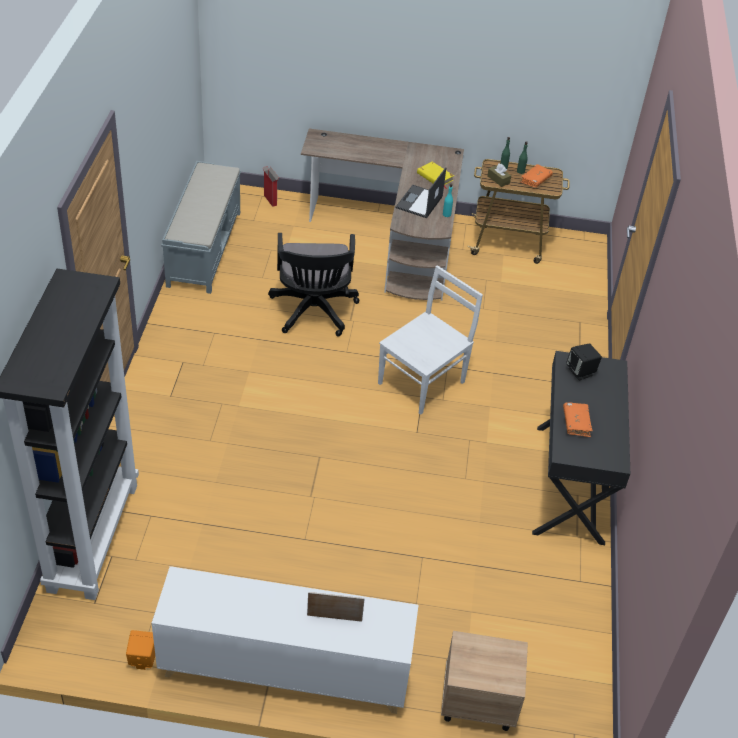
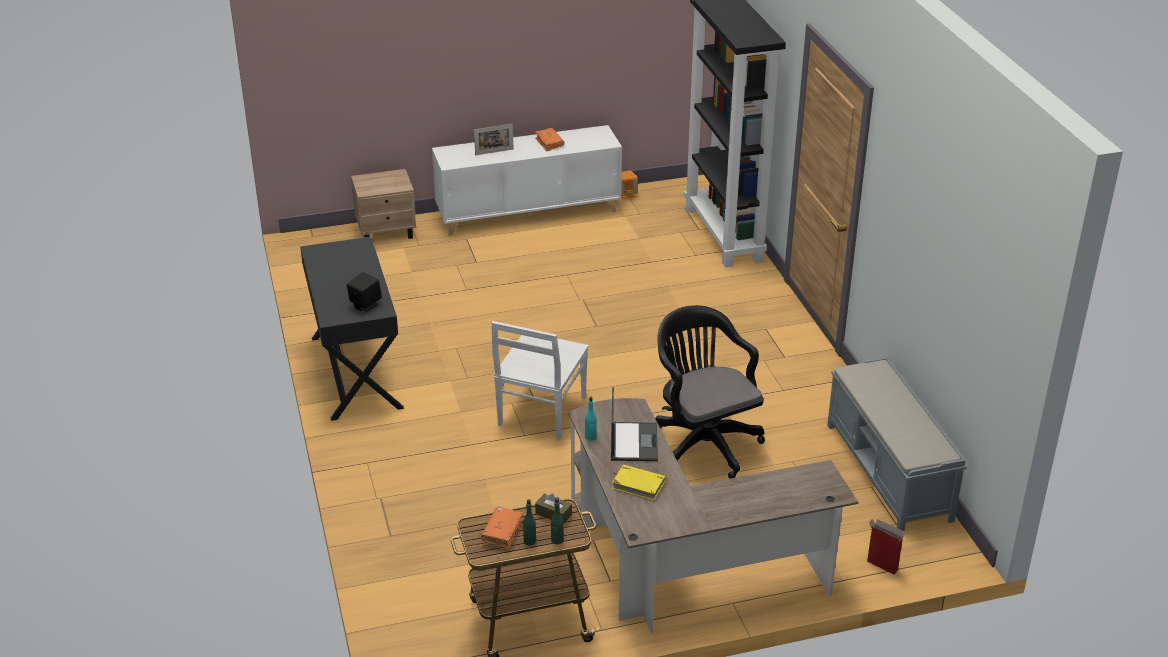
camera: 160 degrees right, 10 degrees down
(576, 423) = (357, 266): orange book -> orange book (549, 143)

